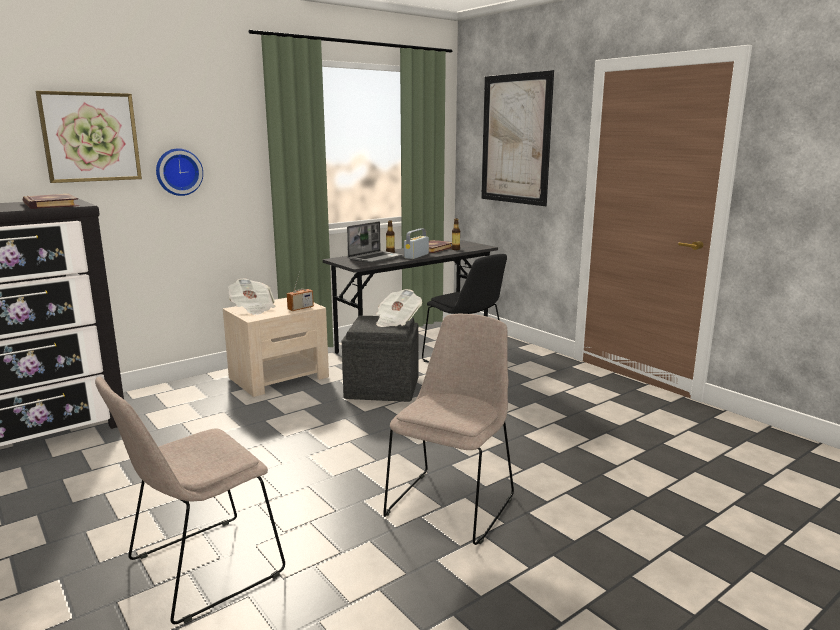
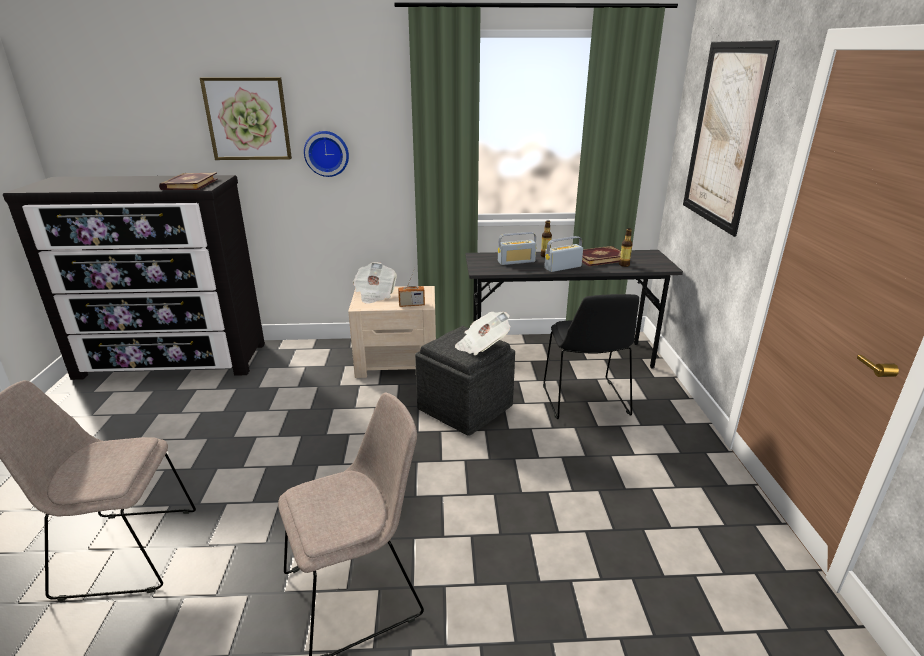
camera: 35 degrees right, 10 degrees up
(375, 258) = (516, 261): laptop -> radio

